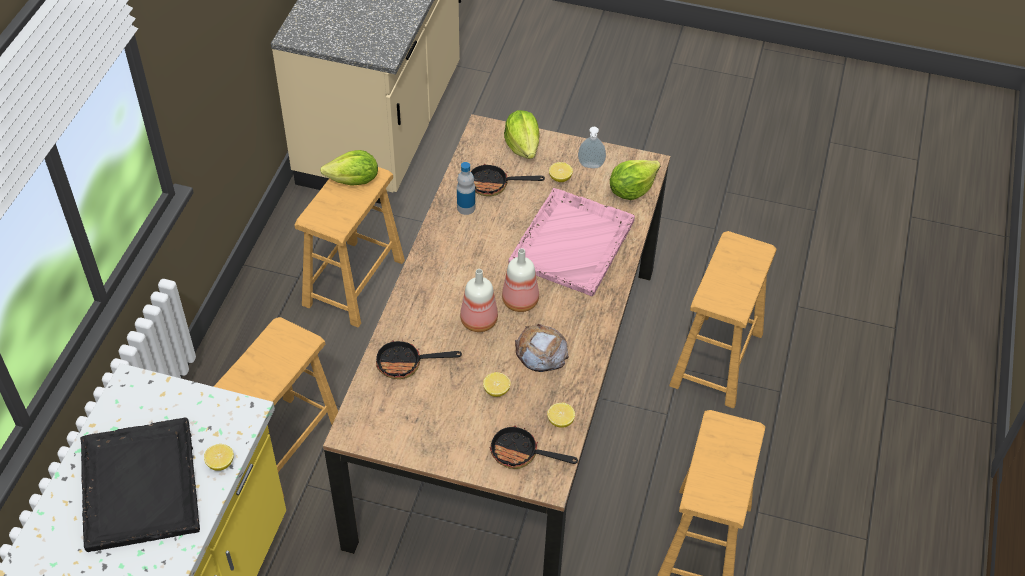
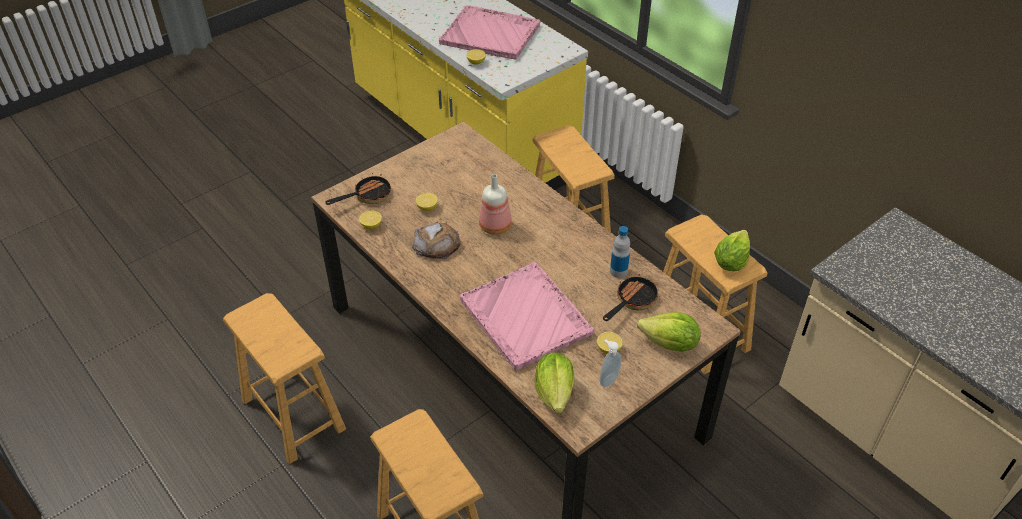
camera: 125 degrees right, 5 degrees down
(140, 484) = (491, 34): black tray -> pink tray
(406, 364) = (490, 177): frying pan -> none
(521, 301) = (493, 257): bottle -> none

